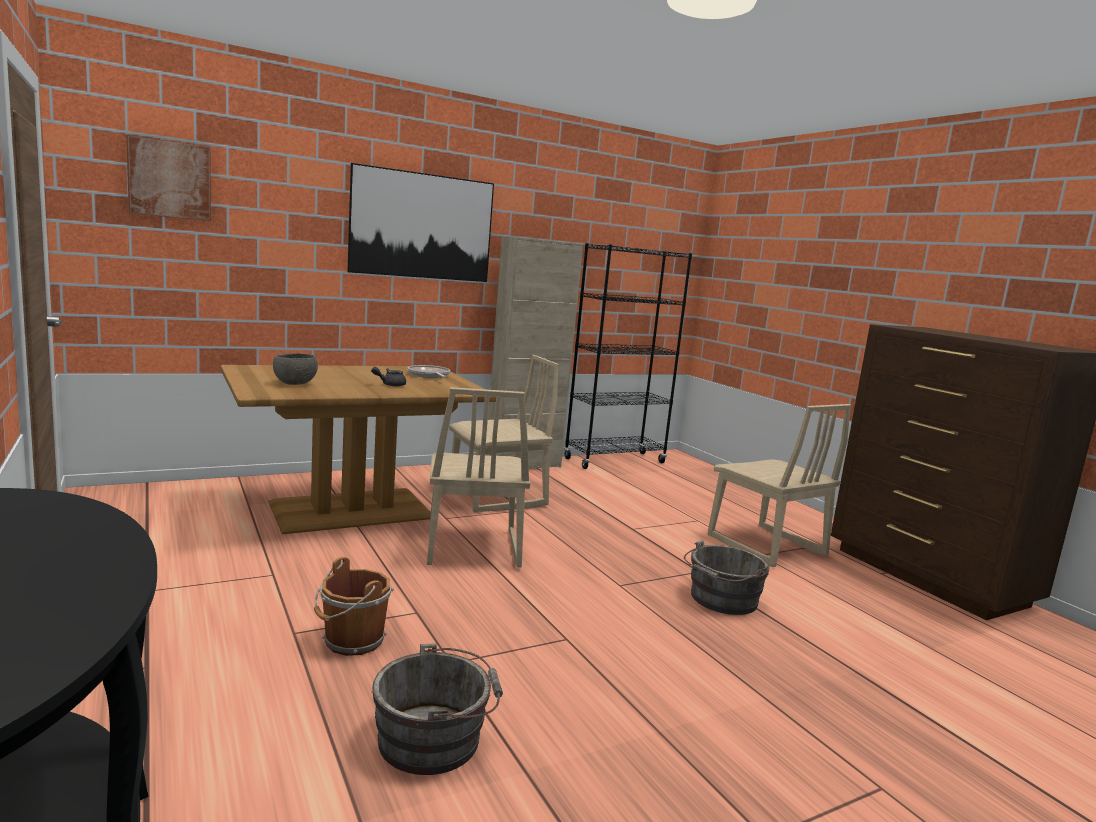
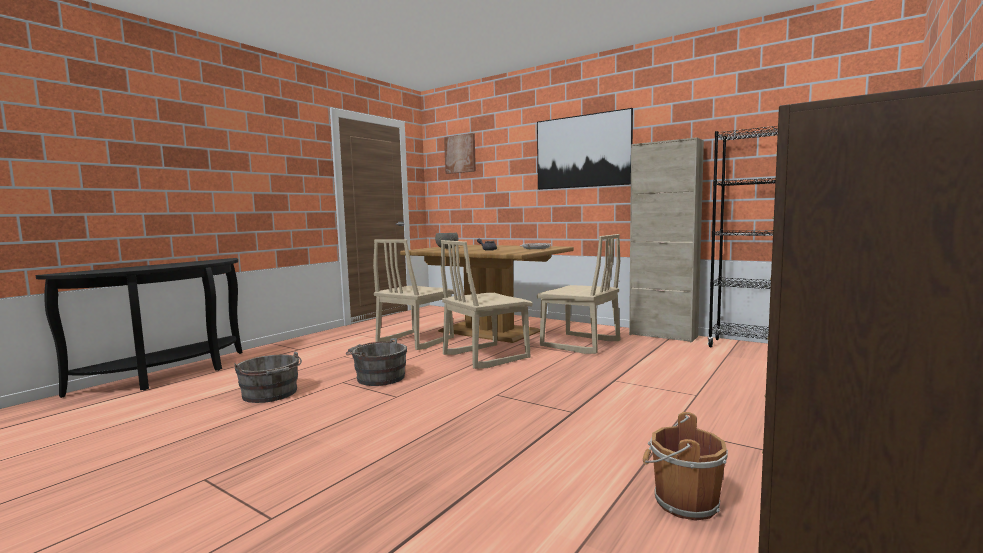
camera: 65 degrees right, 5 degrees down
(351, 641) = (345, 364): brown bucket -> brown bucket (682, 502)
(721, 600) = (527, 426): grey bucket -> grey bucket (378, 377)
(765, 546) = (700, 428): beige chair -> beige chair (415, 341)

